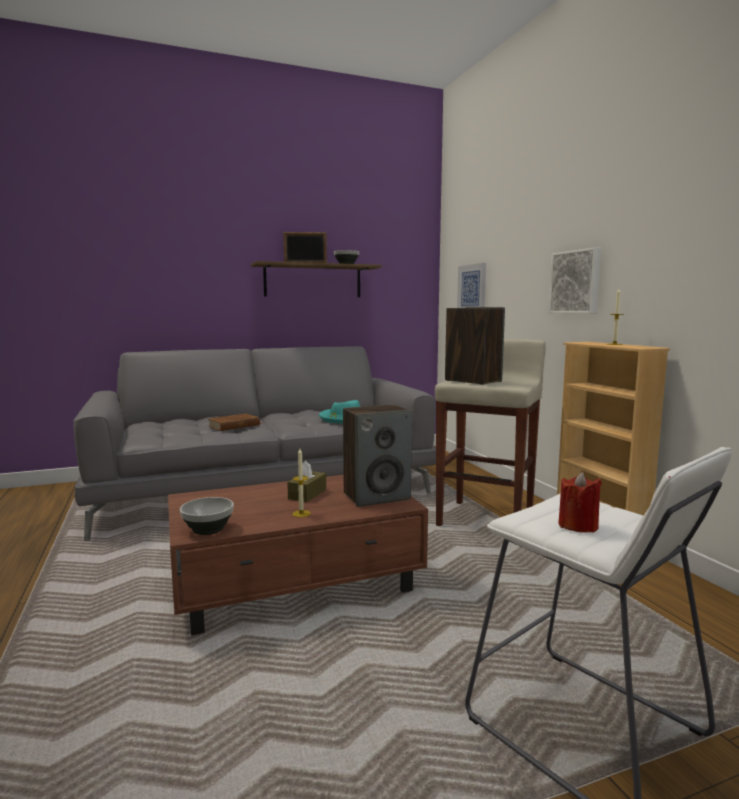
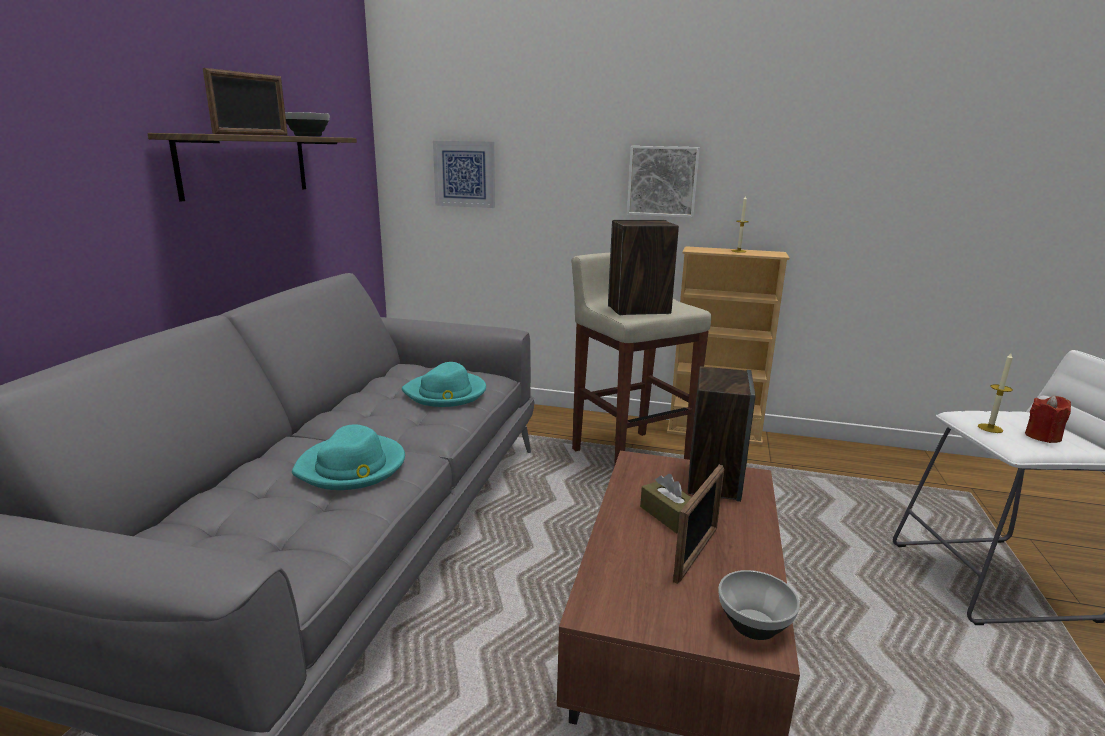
camera: 55 degrees left, 10 degrees up
(234, 425) = (352, 467): brown book -> turquoise hat
(270, 507) = (696, 554): none -> picture frame
(301, 513) = (738, 541): candle -> candle (990, 428)

